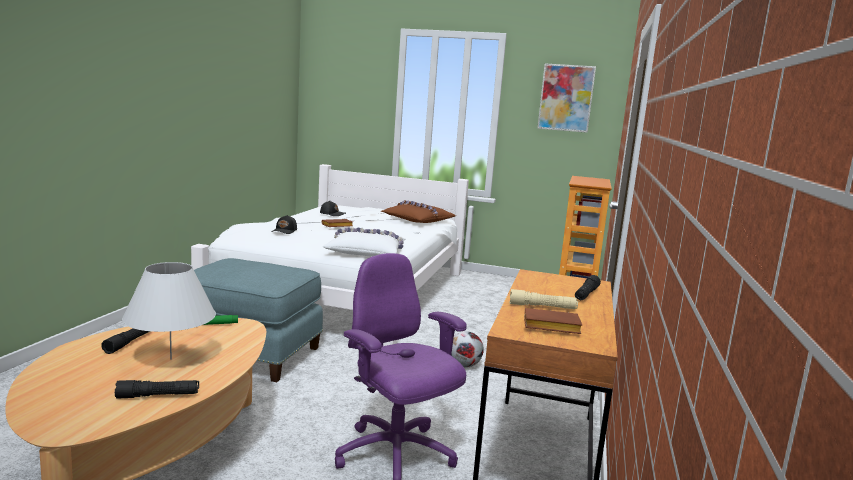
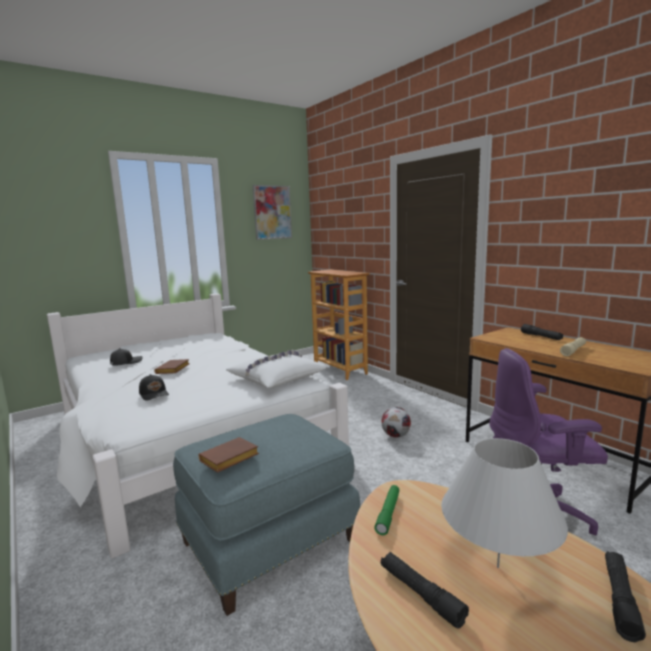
camera: 50 degrees left, 0 degrees up
(417, 220) = (204, 341): brown pillow -> none
(549, 327) = (623, 358): brown book -> brown book (228, 460)

